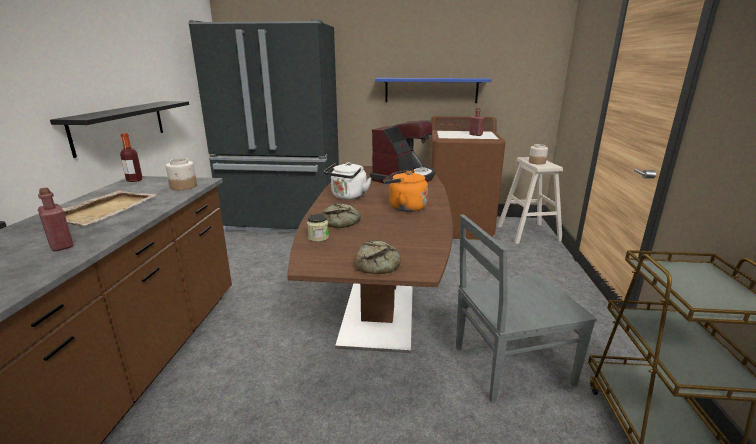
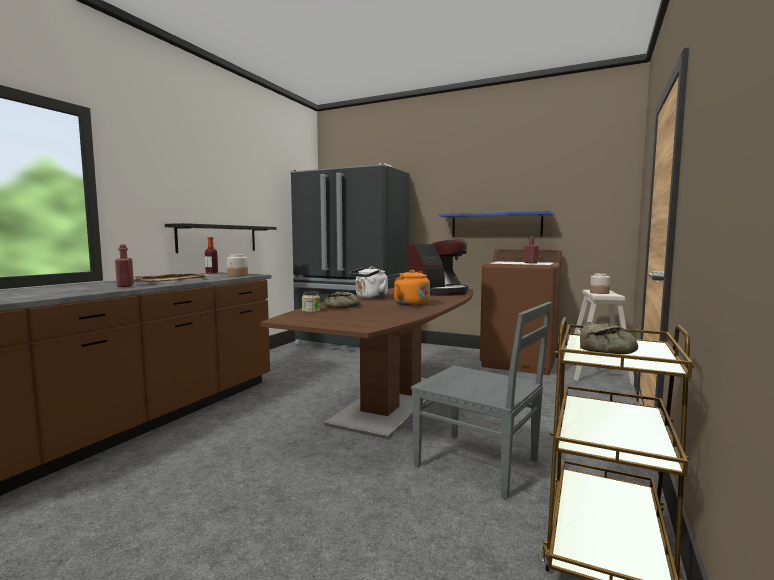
camera: 20 degrees right, 15 degrees down
(378, 263) = (336, 323): bread -> bread (607, 348)
(509, 366) = (479, 464): grey chair -> grey chair turned 150 degrees counterclockwise

